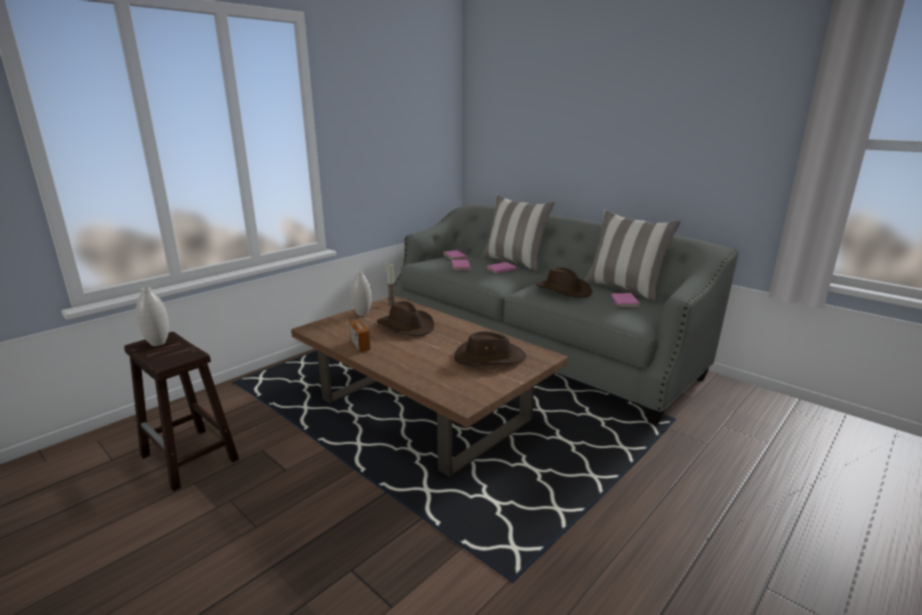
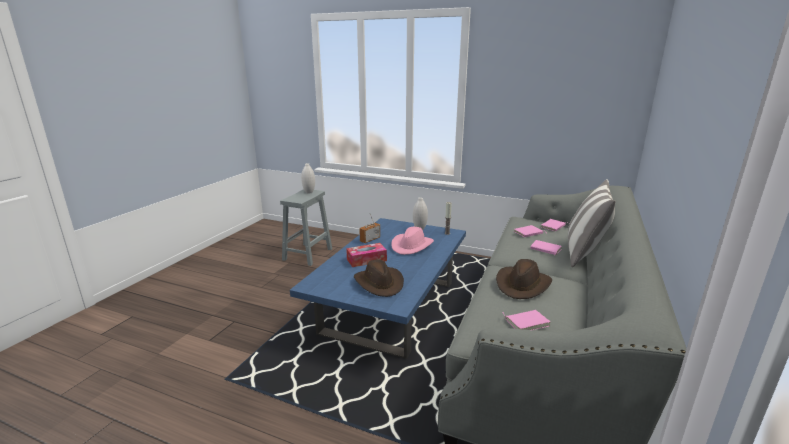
camera: 70 degrees right, 0 degrees up
(190, 458) = (307, 254): brown stool -> grey stool
(406, 326) = (412, 246): brown hat -> pink hat
(421, 356) = (366, 260): none -> tissue box
(426, 409) = (391, 307): brown coffee table -> blue coffee table
(625, 289) = (583, 323): pillow -> none

